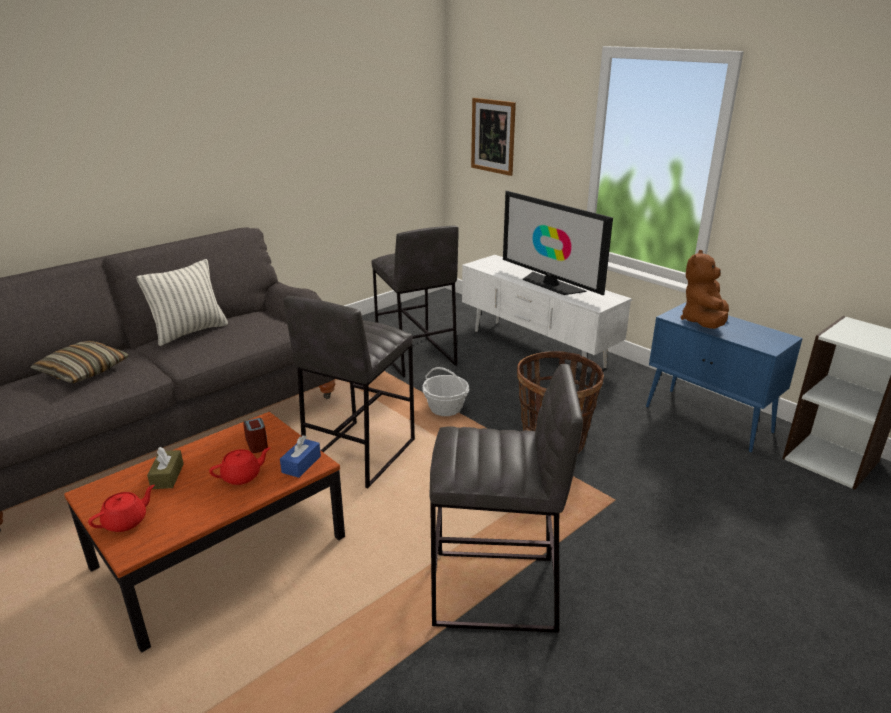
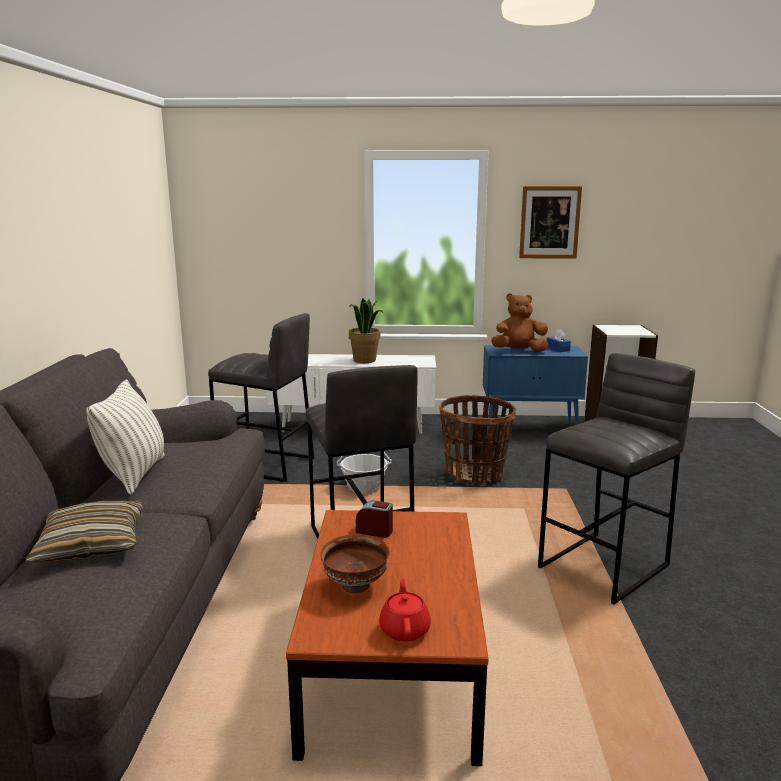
camera: 45 degrees left, 10 degrees down
(167, 476) = (356, 586): brown tissue box -> brown bowl
(242, 476) = (418, 553): red teapot -> none
(301, 464) = (441, 525): blue tissue box -> blue tissue box (557, 349)
(493, 136) = (244, 240): picture -> picture (549, 222)
(550, 284) = (365, 360): television -> potted plant
(703, 322) = (519, 351): brown plush toy -> brown plush toy turned 105 degrees clockwise

